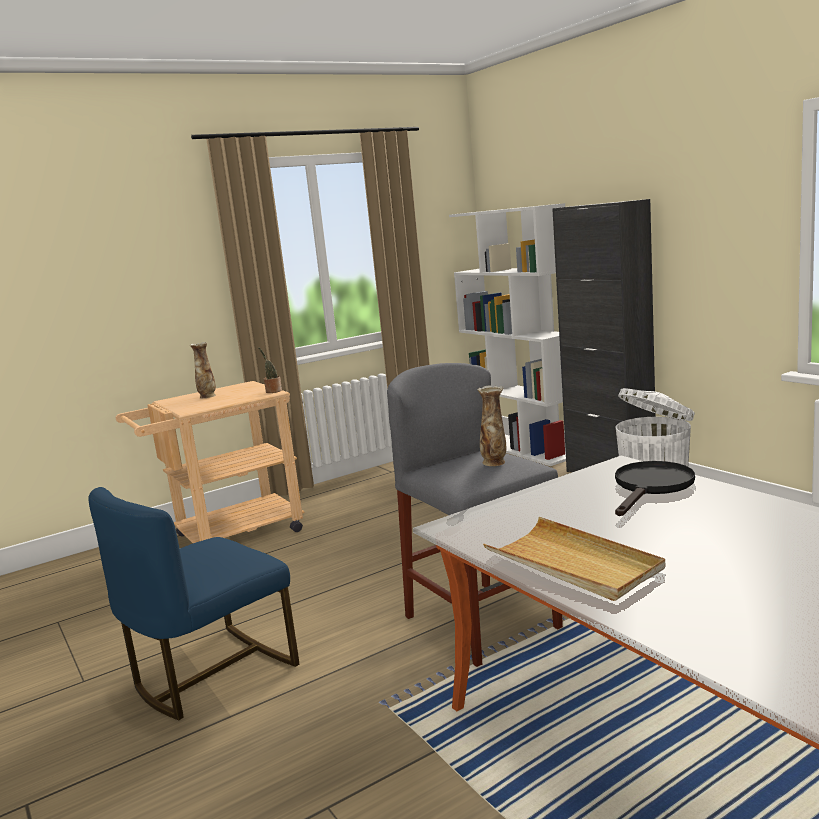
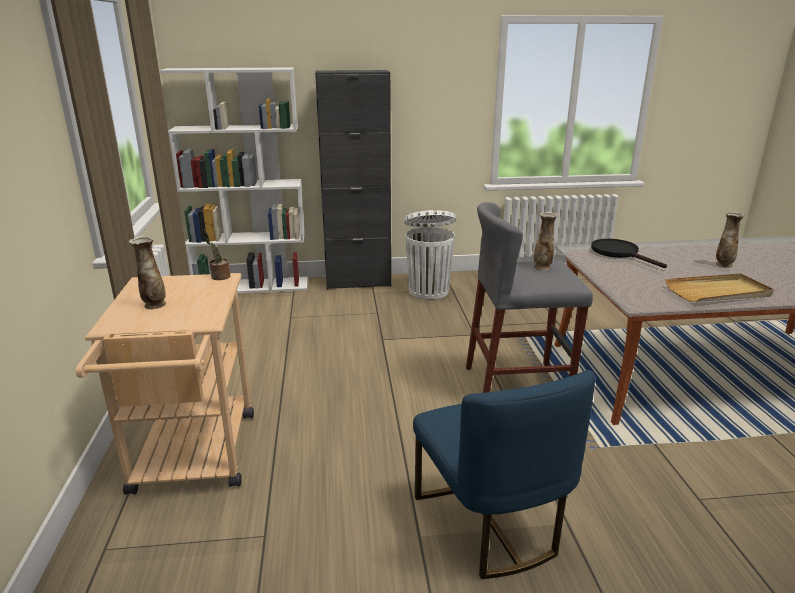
camera: 65 degrees left, 10 degrees up
(734, 552) = (723, 264): none -> vase

